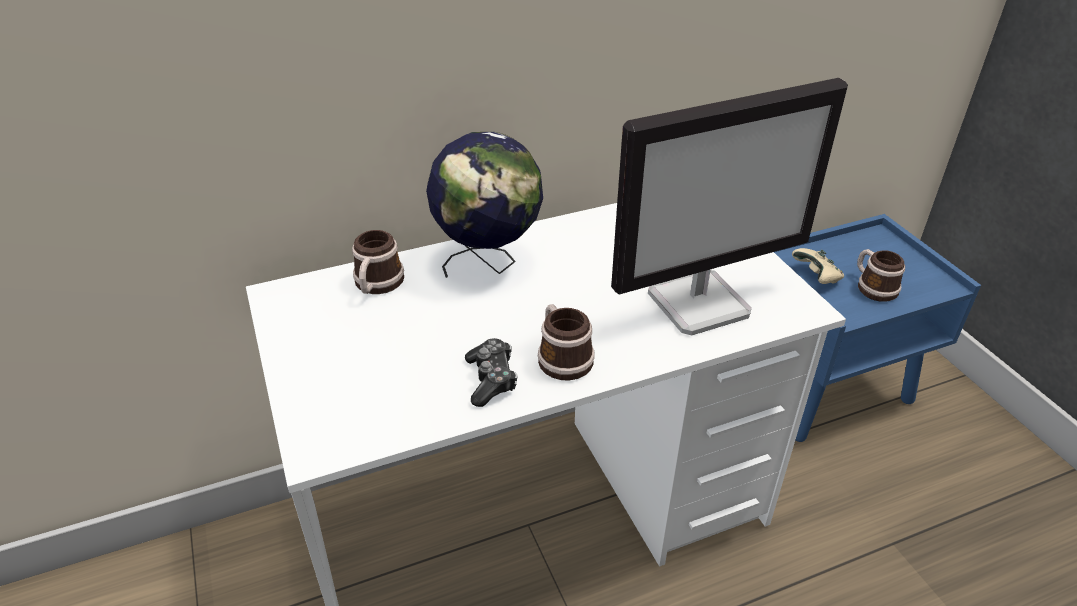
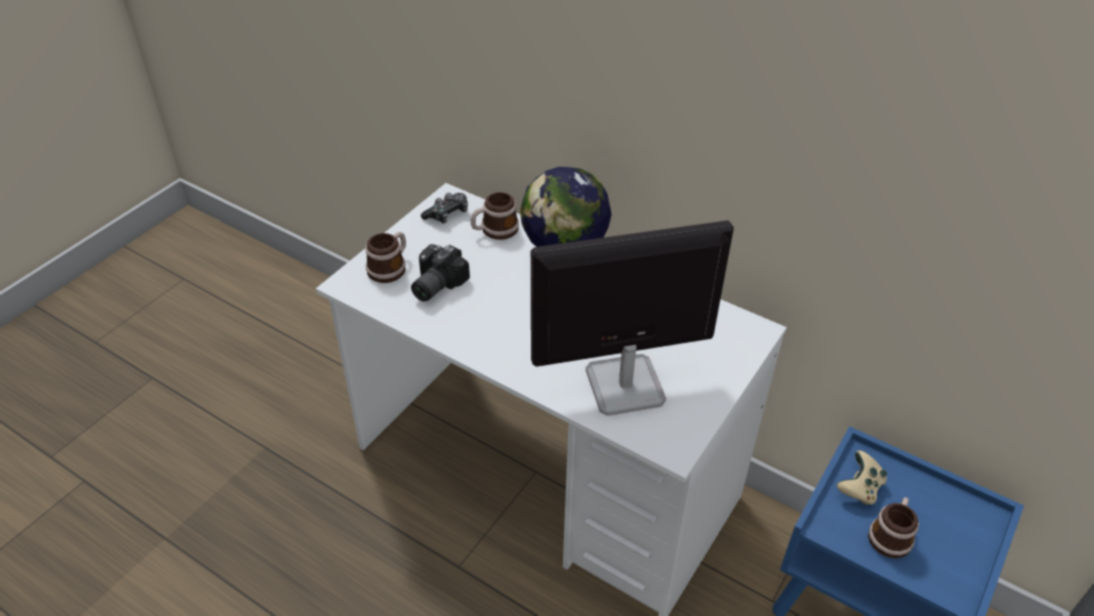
camera: 55 degrees right, 5 degrees up
(410, 369) = (434, 284): none -> camera
(491, 379) = (454, 322): game controller -> game controller (447, 214)
(562, 357) = (501, 343): mug -> mug (390, 267)
(699, 302) = (623, 386): monitor -> monitor turned 135 degrees clockwise

